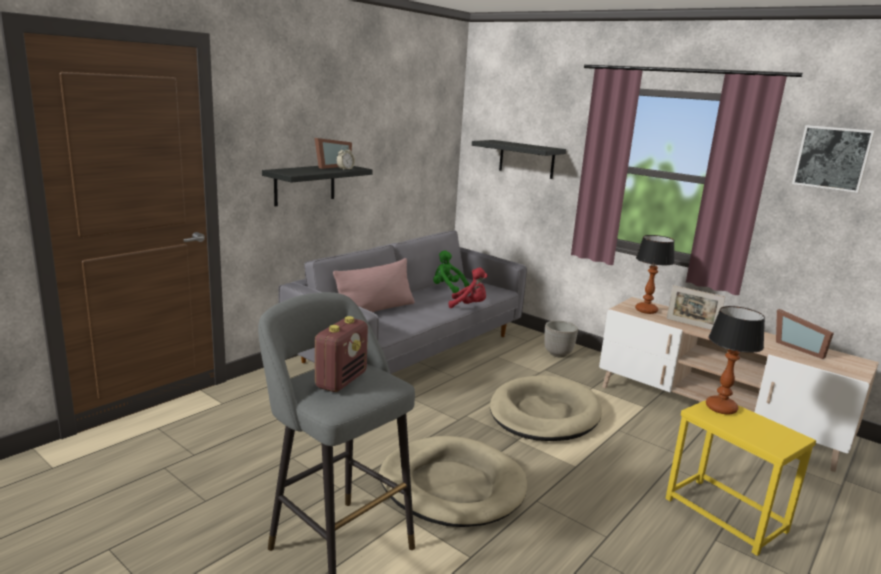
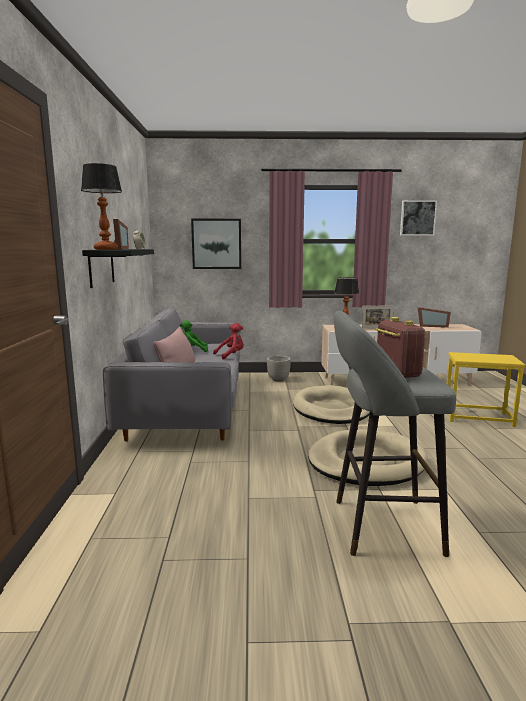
camera: 40 degrees left, 5 degrees down
(526, 159) = (216, 244): black shelf -> picture
(720, 408) = (463, 355): table lamp -> table lamp (105, 249)

